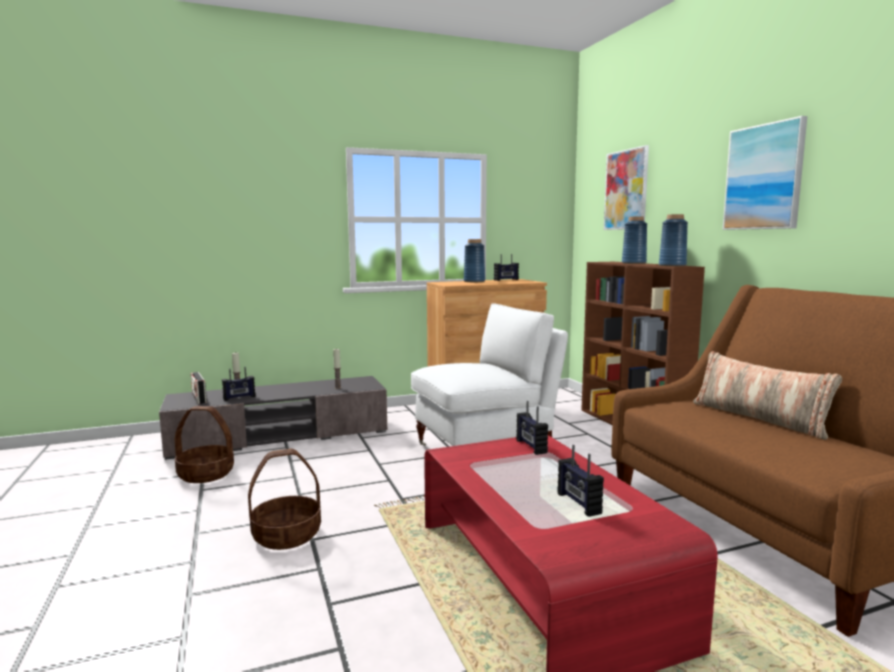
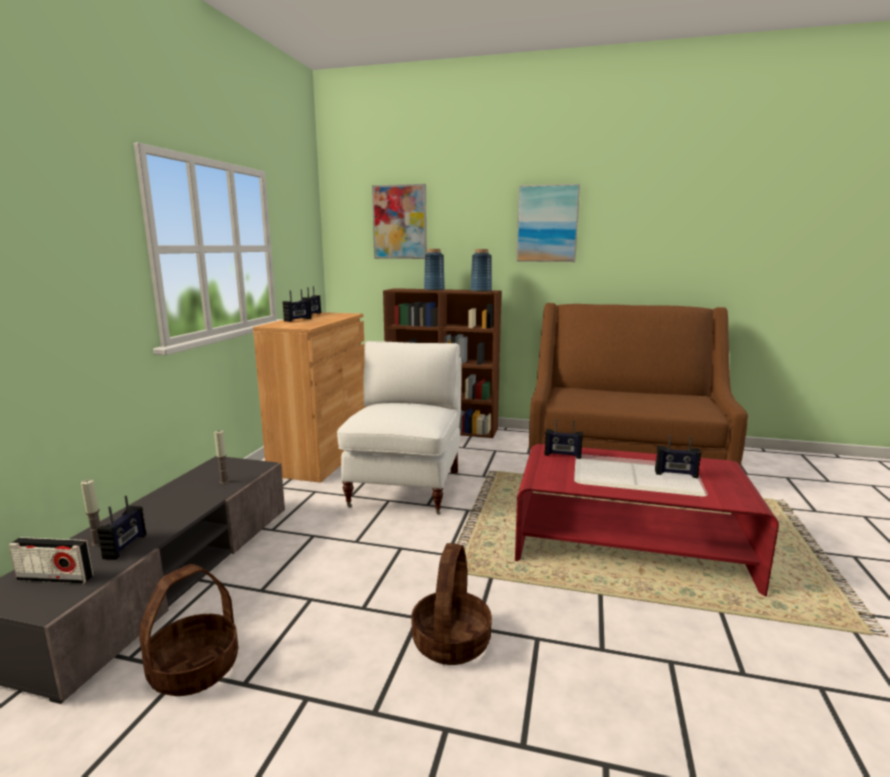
camera: 55 degrees left, 5 degrees up
(474, 281) = (298, 320): blue vase -> radio
(759, 418) = (609, 392): pillow -> none

